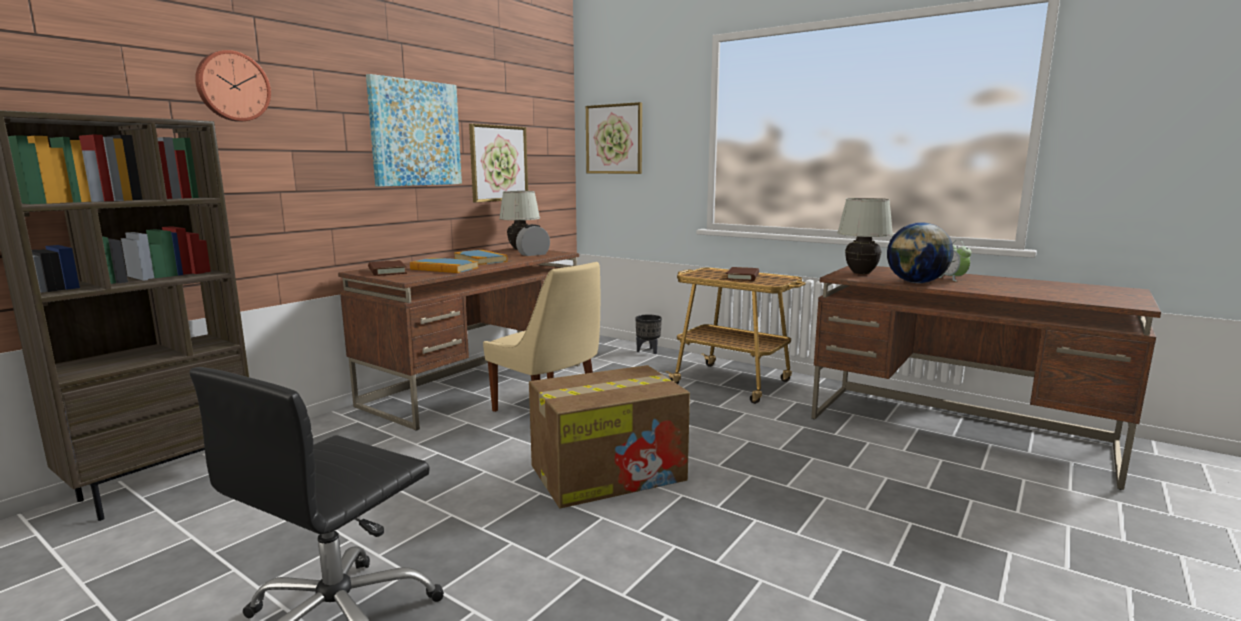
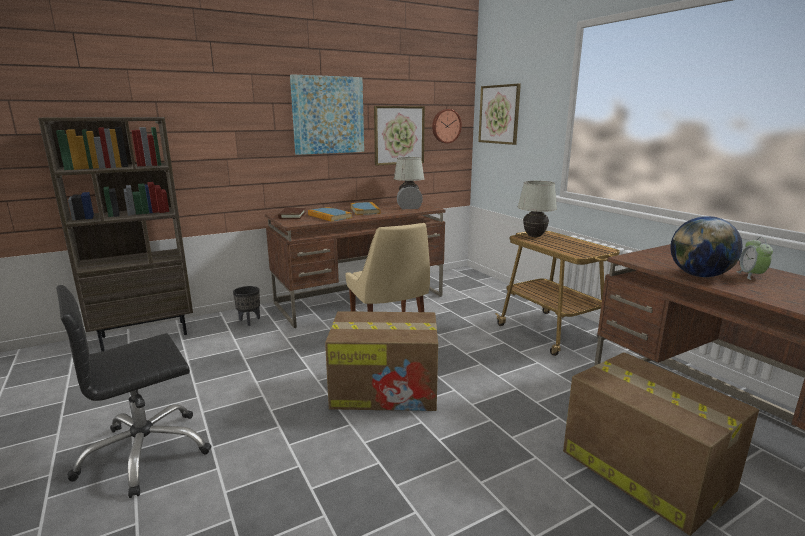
camera: 25 degrees right, 5 degrees up
(232, 86) = (195, 90): wall clock -> wall clock (445, 126)
(648, 351) = (506, 292): black planter -> black planter (249, 321)
(742, 277) = (565, 244): brown book -> none
(861, 273) = (657, 257): white table lamp -> white table lamp (534, 236)
(921, 482) = (643, 469): none -> cardboard box

